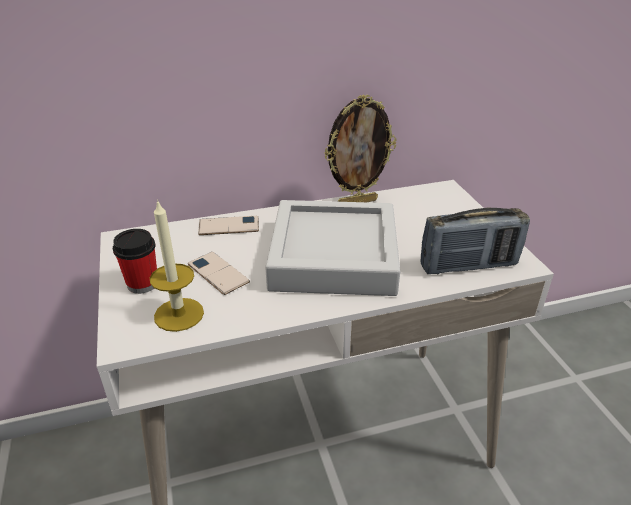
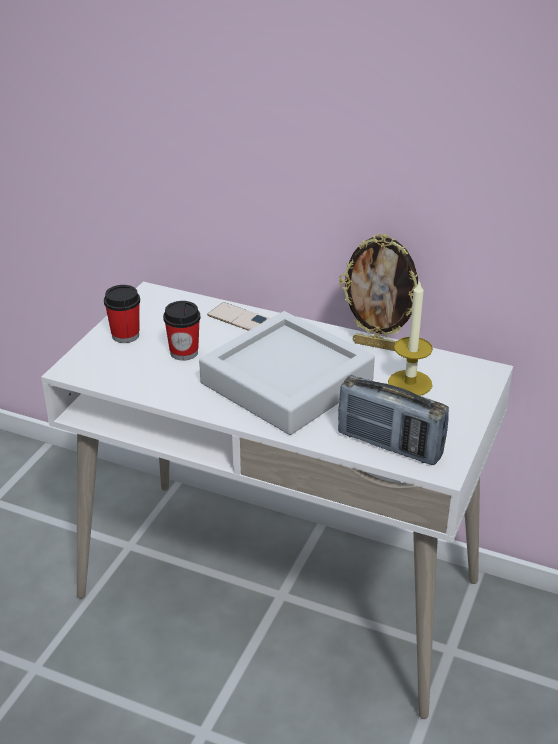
camera: 40 degrees right, 0 degrees up
(179, 314) = (123, 369): candle -> candle (410, 383)
(218, 273) = (184, 352): phone -> cup

